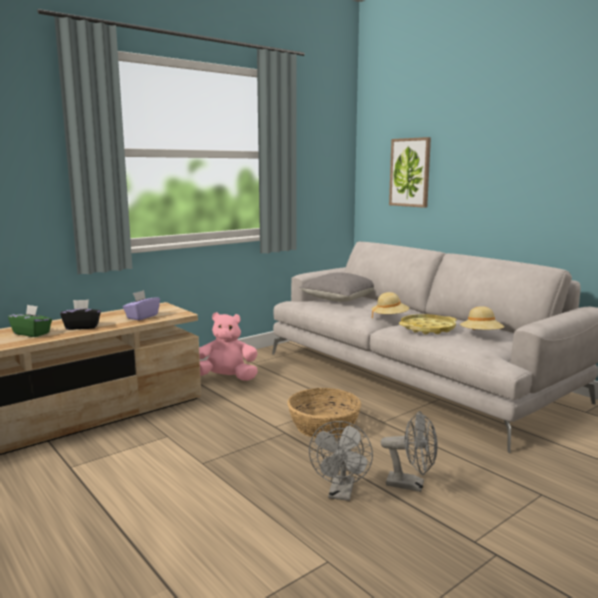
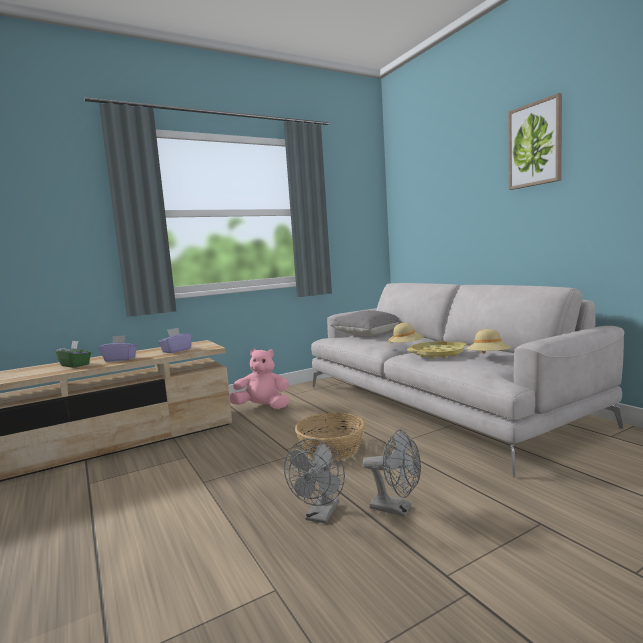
camera: 10 degrees right, 5 degrees down
(82, 327) = (120, 359): black tissue box -> purple tissue box
(410, 172) = (431, 218): picture -> picture (535, 144)

